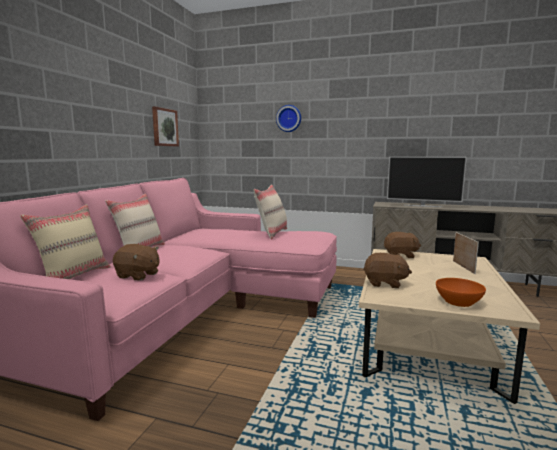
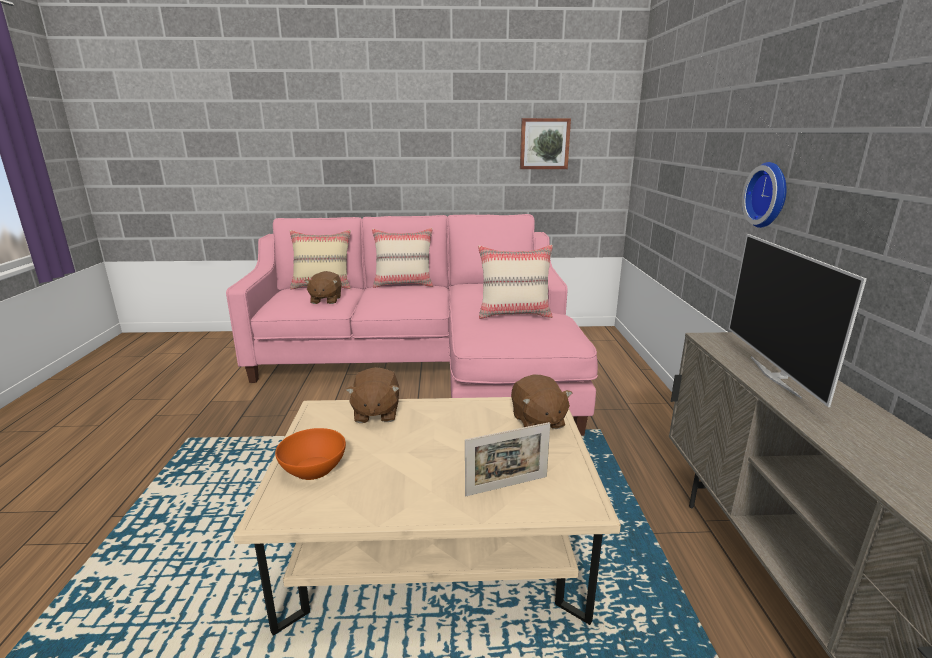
camera: 70 degrees right, 10 degrees up
(289, 118) = (702, 127): wall clock -> wall clock (769, 195)

